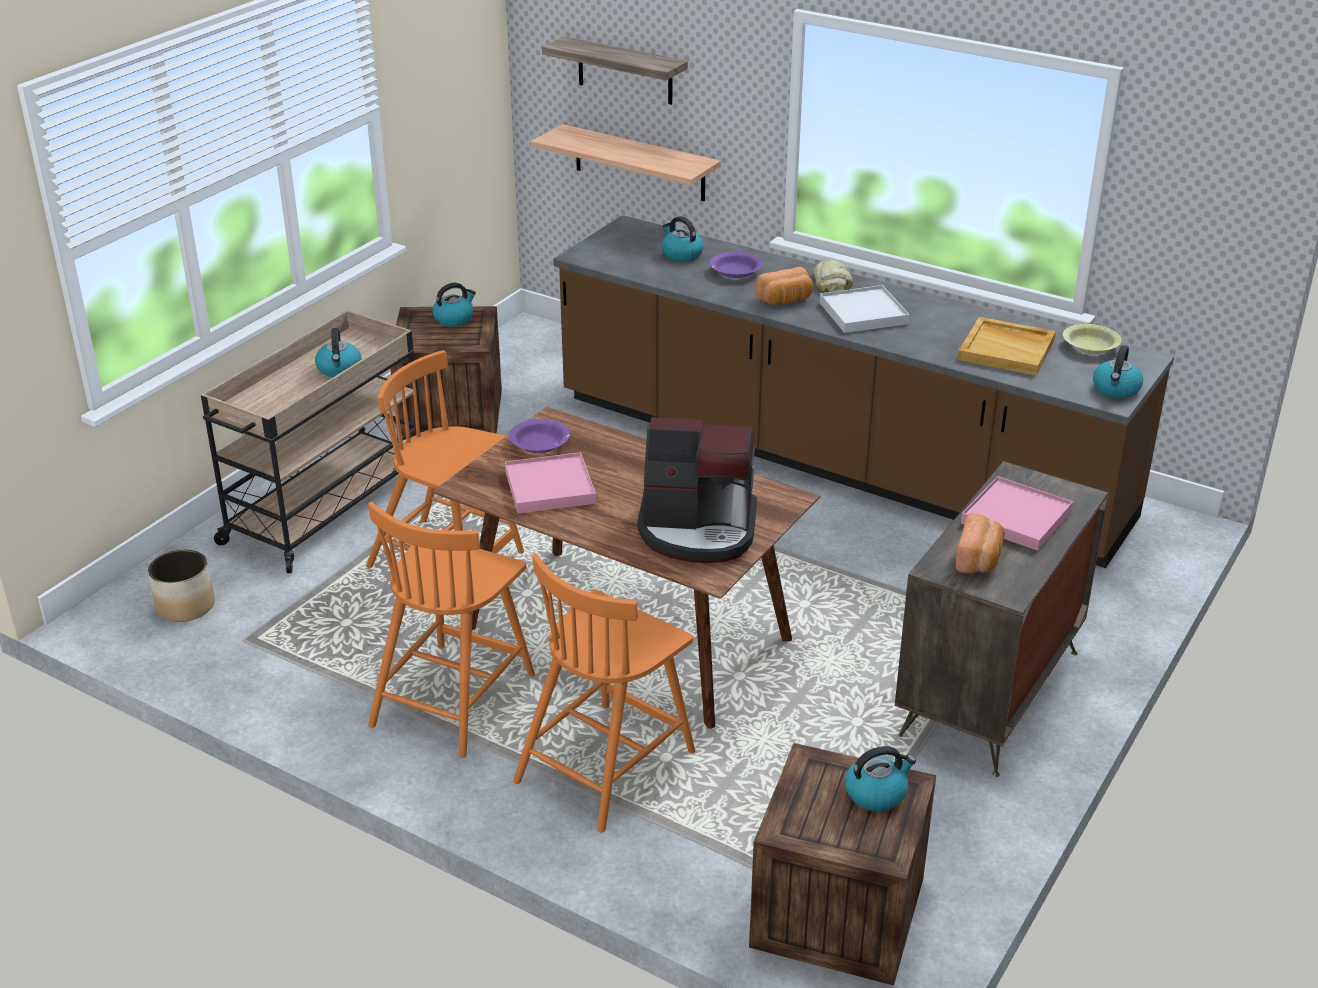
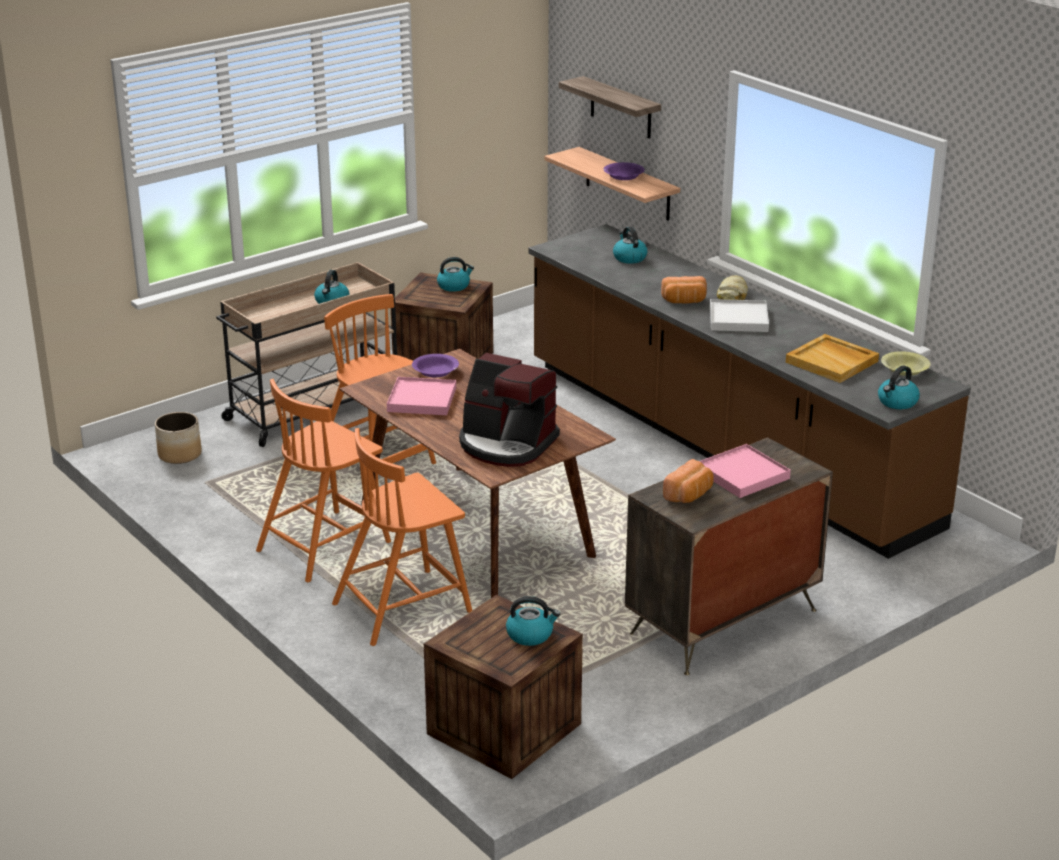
camera: 20 degrees right, 5 degrees down
(735, 272) = (661, 276): purple bowl -> purple bowl (623, 176)

